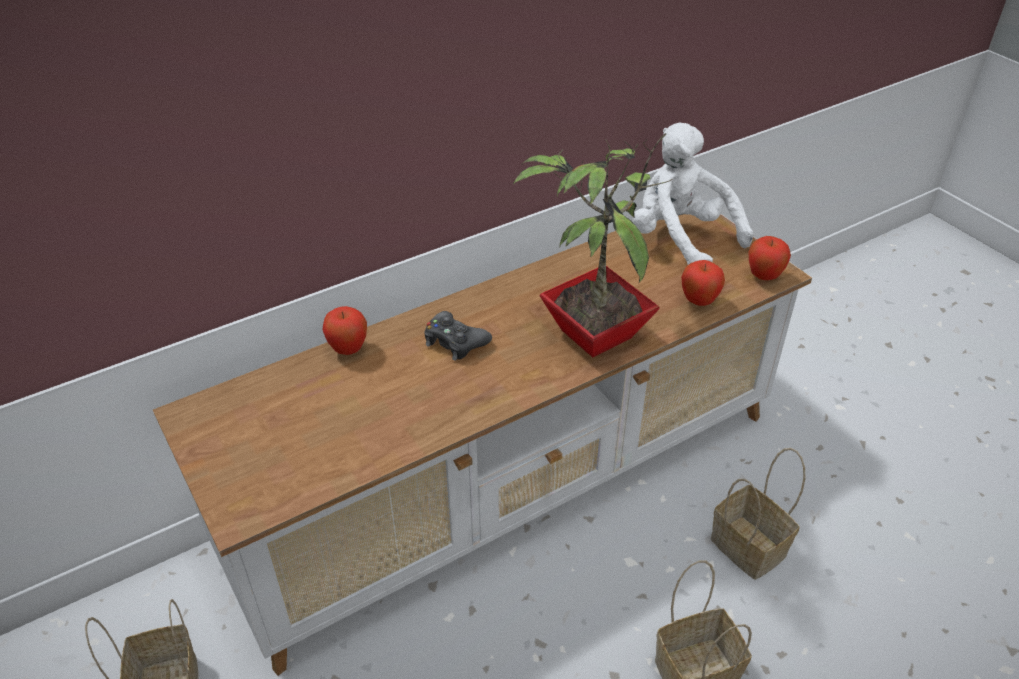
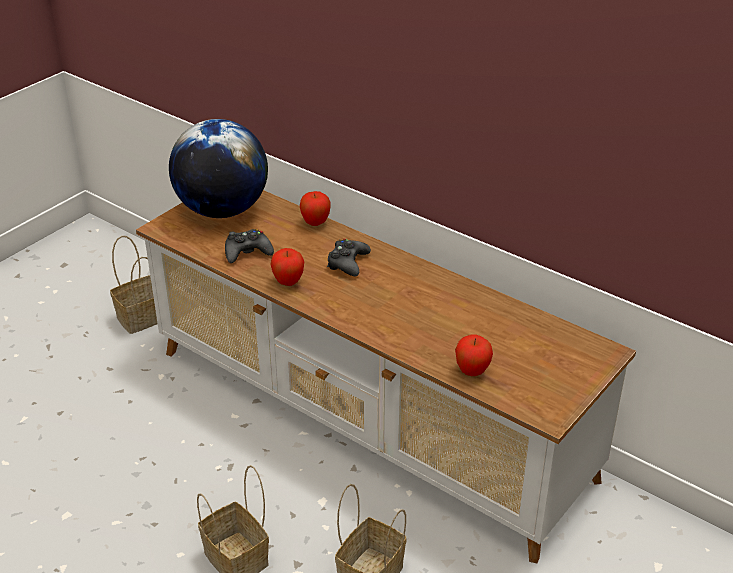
camera: 70 degrees right, 5 degrees down
(246, 434) = (222, 210): none -> globe
(372, 429) = (247, 252): none -> black game controller
(593, 333) = (395, 322): potted plant -> none
(680, 240) = (556, 349): white plush toy -> none
(764, 276) = (536, 406): apple -> apple (288, 282)

